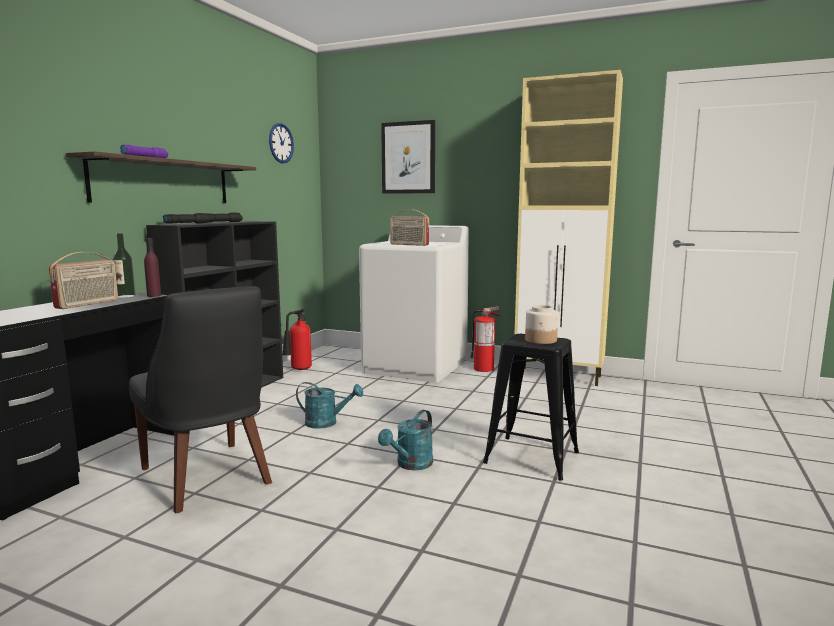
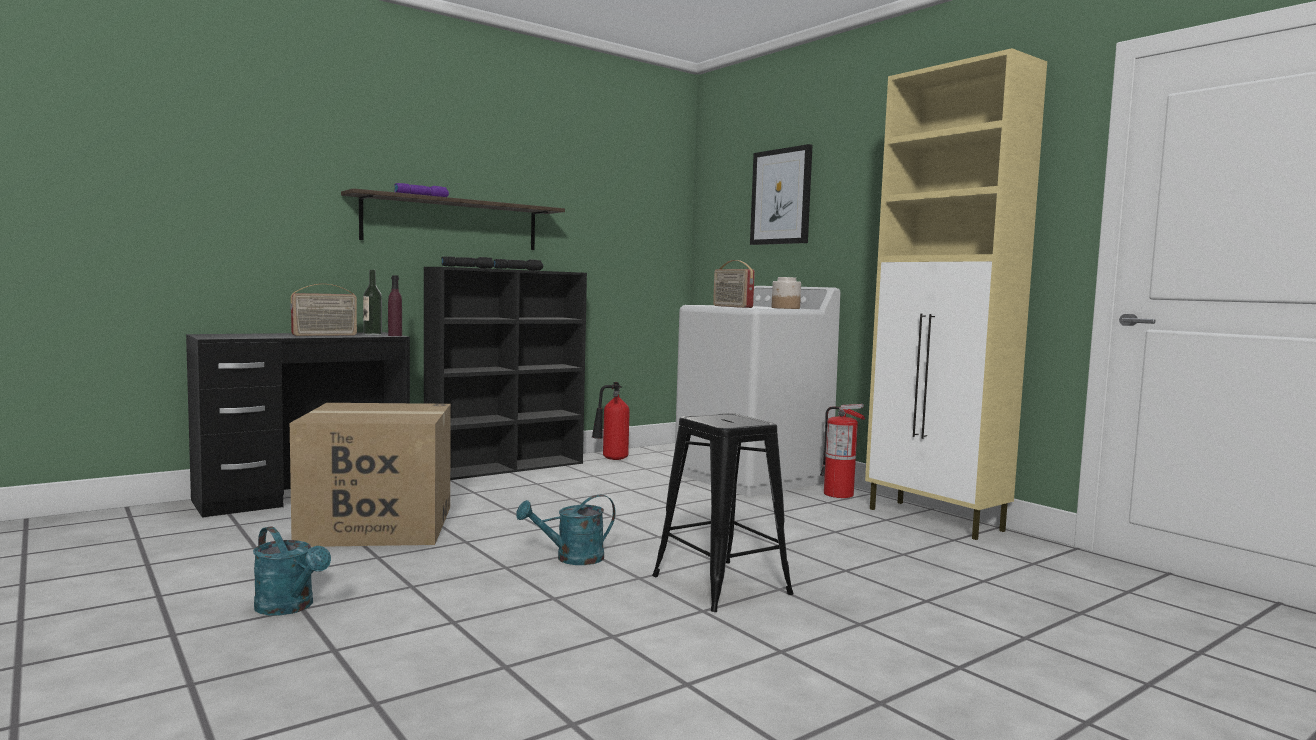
camera: 30 degrees right, 5 degrees down
(208, 478) = (377, 525): black chair -> cardboard box
(281, 143) = (627, 183): wall clock -> none
(327, 423) = (554, 508): turquoise watering can -> turquoise watering can (290, 607)
(541, 340) = (733, 420): jar -> jar (785, 308)

